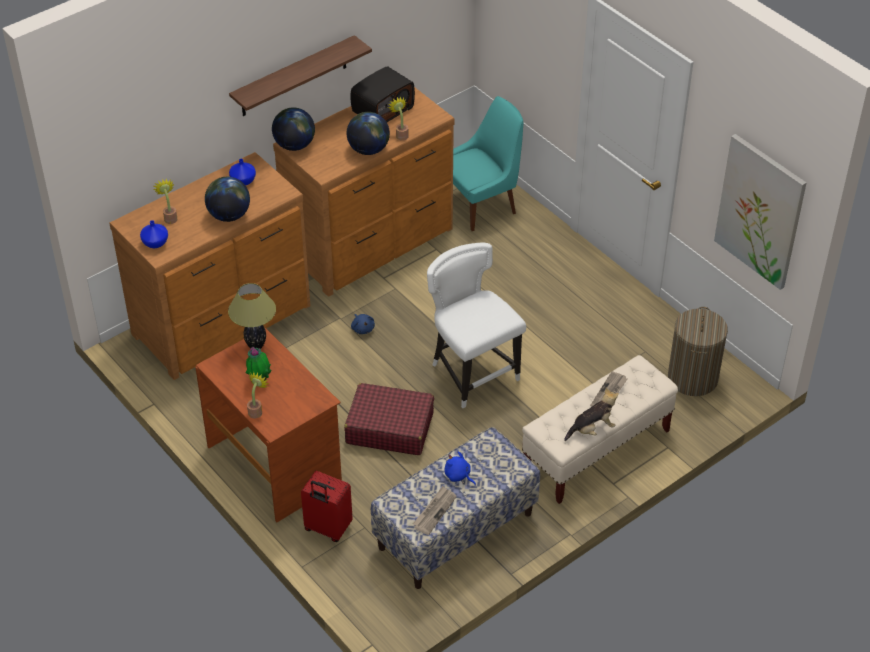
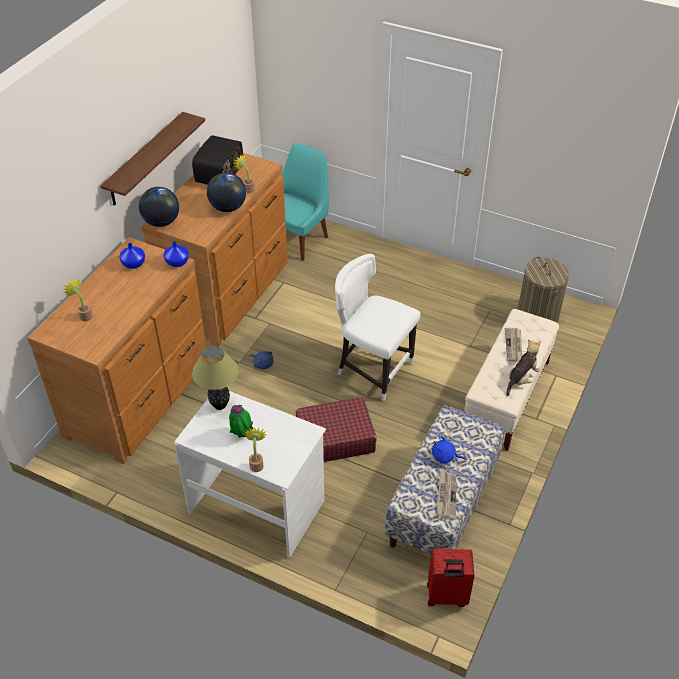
camera: 25 degrees left, 0 degrees up
(156, 243) = (84, 342): blue vase -> blue vase (178, 262)
(229, 215) = (139, 297): globe -> none
(275, 464) = (257, 505): brown desk -> white desk
(327, 529) = (336, 546): red suitcase -> red suitcase (446, 596)
(760, 211) = (581, 161): picture -> none

